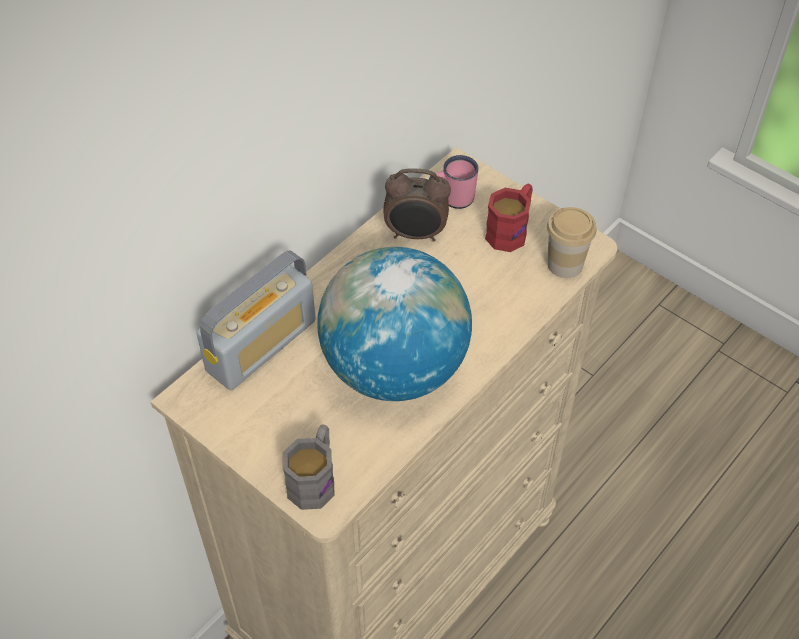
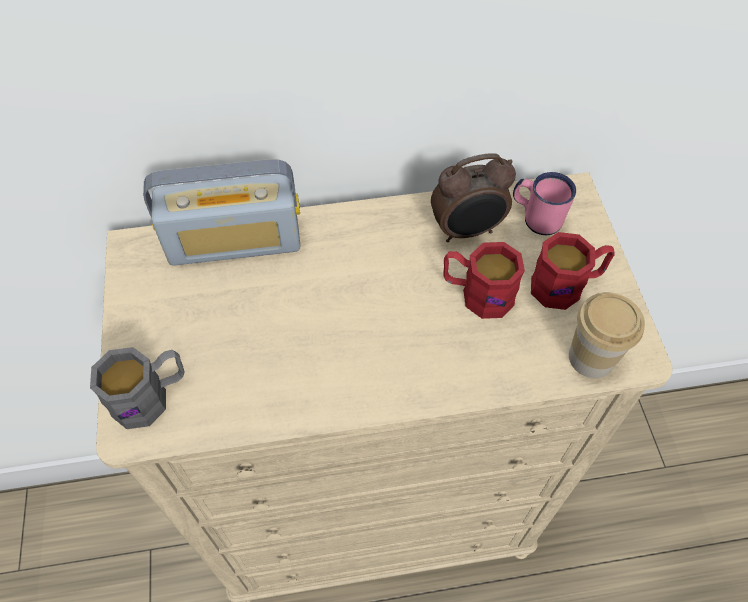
camera: 40 degrees right, 5 degrees up
(394, 368) = (321, 344): globe -> none
(416, 234) = (467, 231): alarm clock -> alarm clock turned 60 degrees counterclockwise
(461, 271) = (477, 294): none -> red mug

